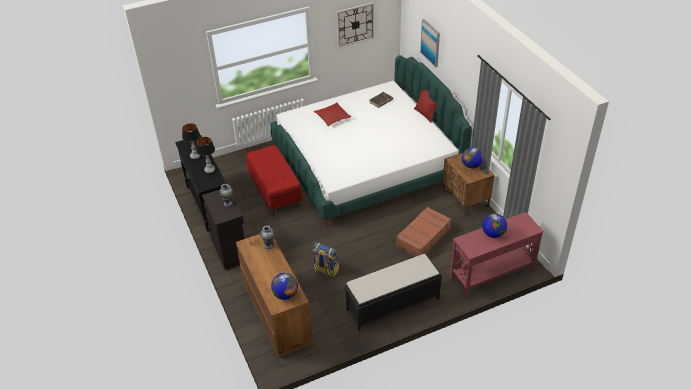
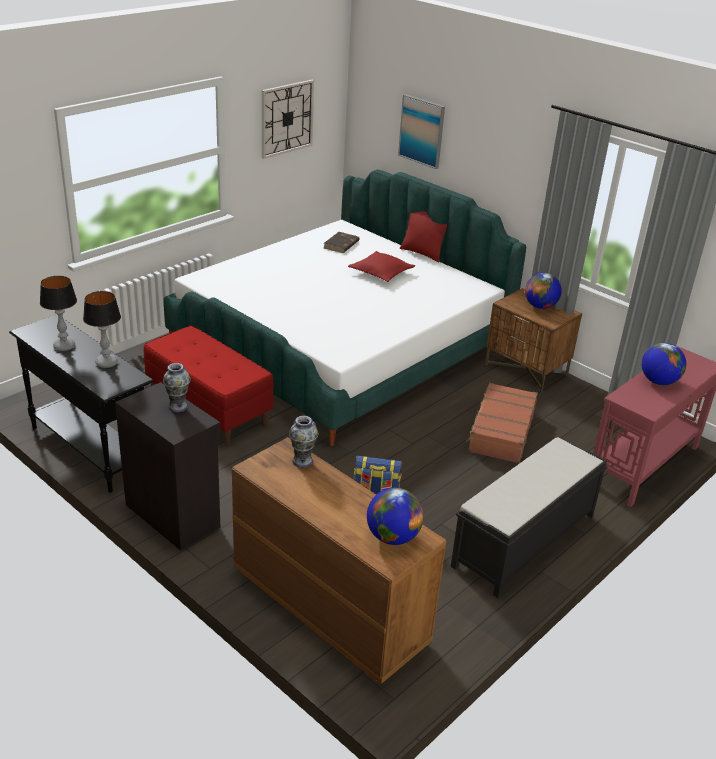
camera: 25 degrees left, 10 degrees down
(332, 117) = (277, 272): red pillow -> red pillow (381, 273)

